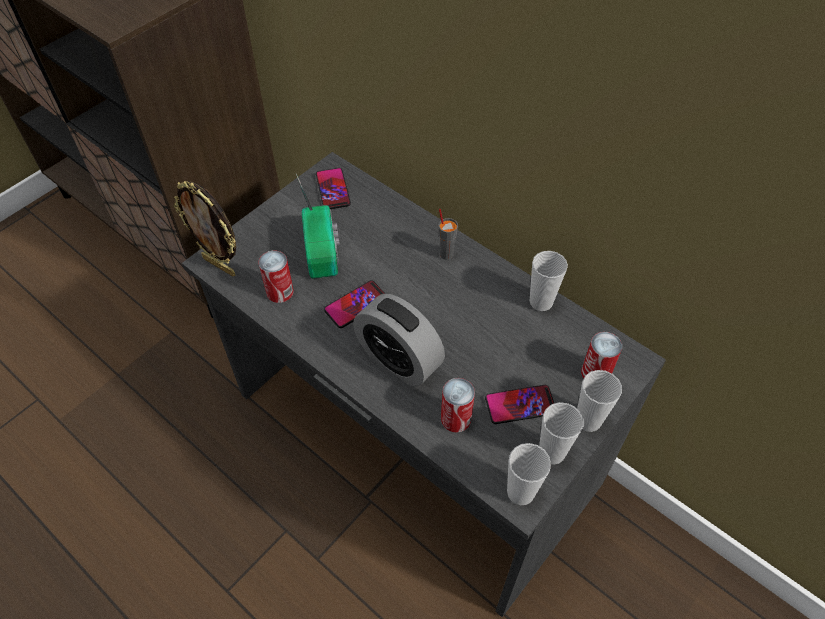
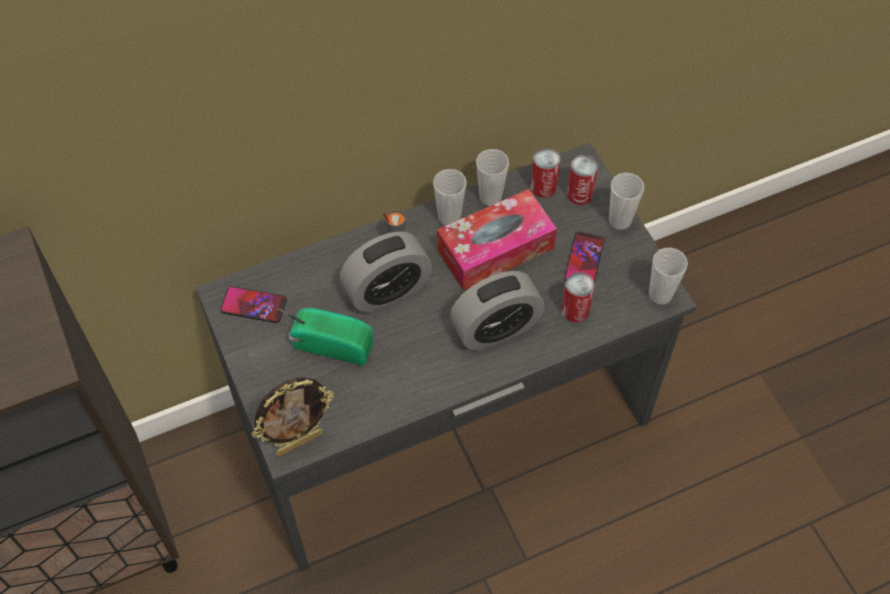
camera: 65 degrees left, 5 degrees up
(280, 292) = (364, 398): can -> can (543, 187)
(356, 305) = (416, 339): phone -> none
(394, 266) = (387, 290): none -> alarm clock
(486, 327) = (495, 249): none -> tissue box
(551, 452) = (636, 258): cup -> cup (449, 217)

